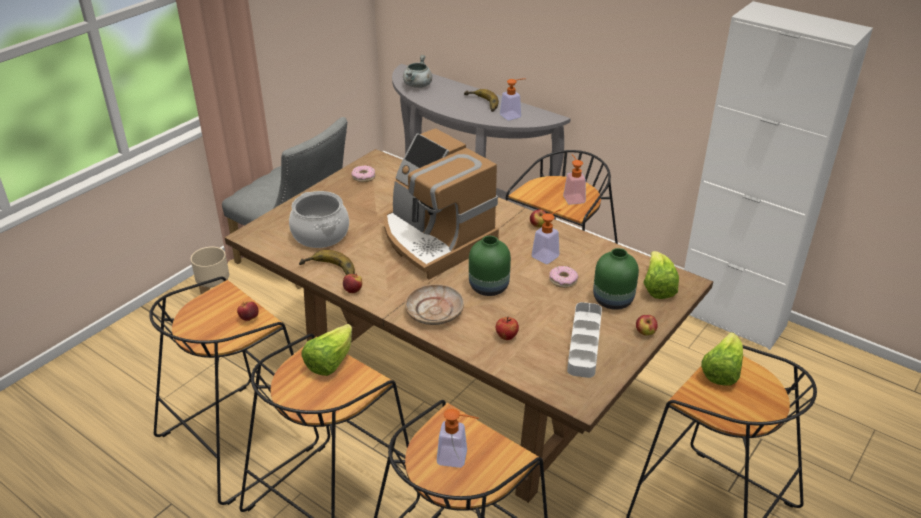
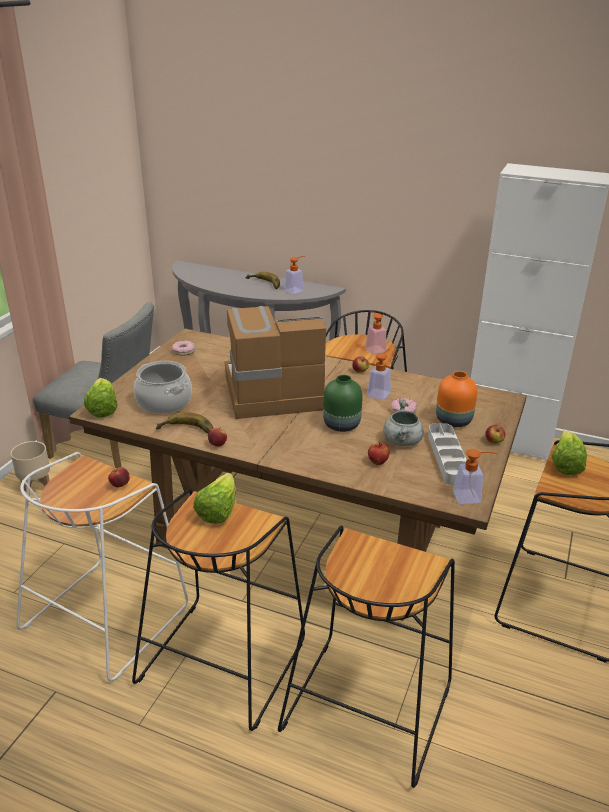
camera: 15 degrees left, 5 degrees down
(239, 438) = (106, 615): black stool -> white stool
(418, 85) = (200, 275): grey cooking pot -> grey cooking pot (403, 441)
(434, 239) = (273, 393): coffee machine -> coffee machine turned 135 degrees clockwise
(435, 311) = (303, 451): beige plate -> none
(458, 458) = (378, 573): soap dispenser -> soap dispenser (472, 497)
(611, 300) = (452, 420): green vase -> orange vase
(657, 287) = (485, 406): lettuce -> lettuce (102, 409)

